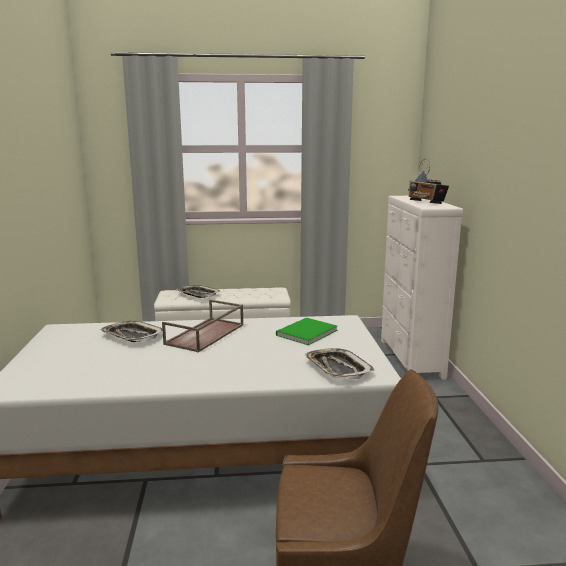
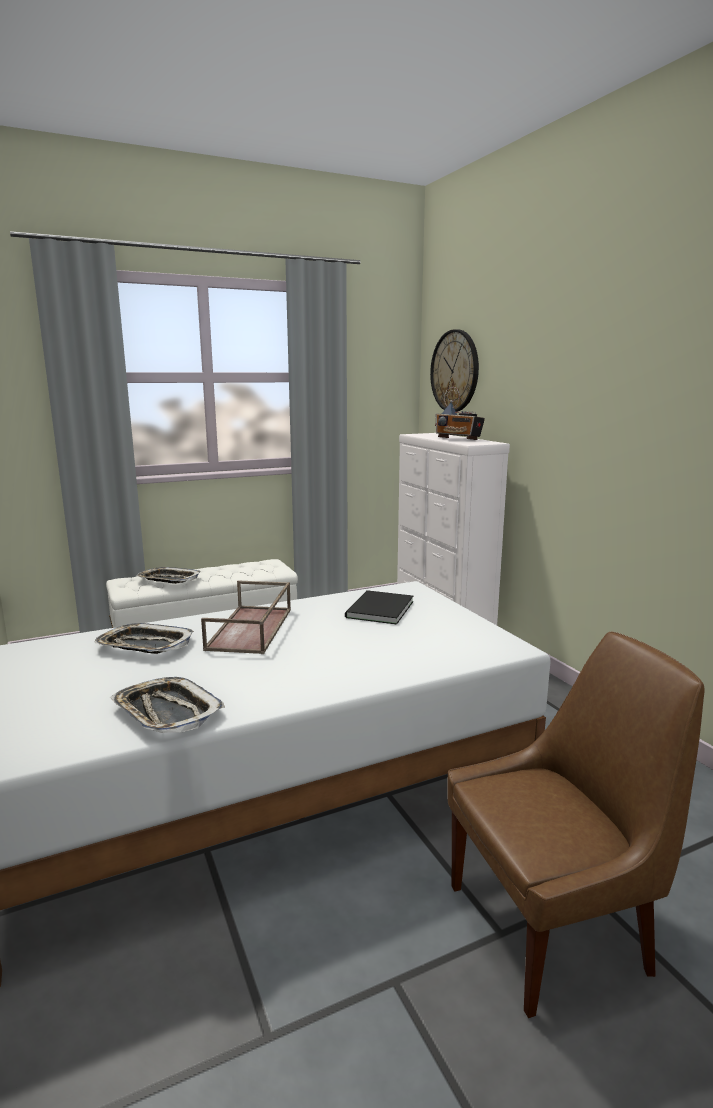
camera: 20 degrees left, 0 degrees up
(304, 333) = (377, 610): green book -> black book
(337, 368) = (459, 647): tray -> tray (167, 712)
(438, 144) = (455, 371): none -> wall clock

